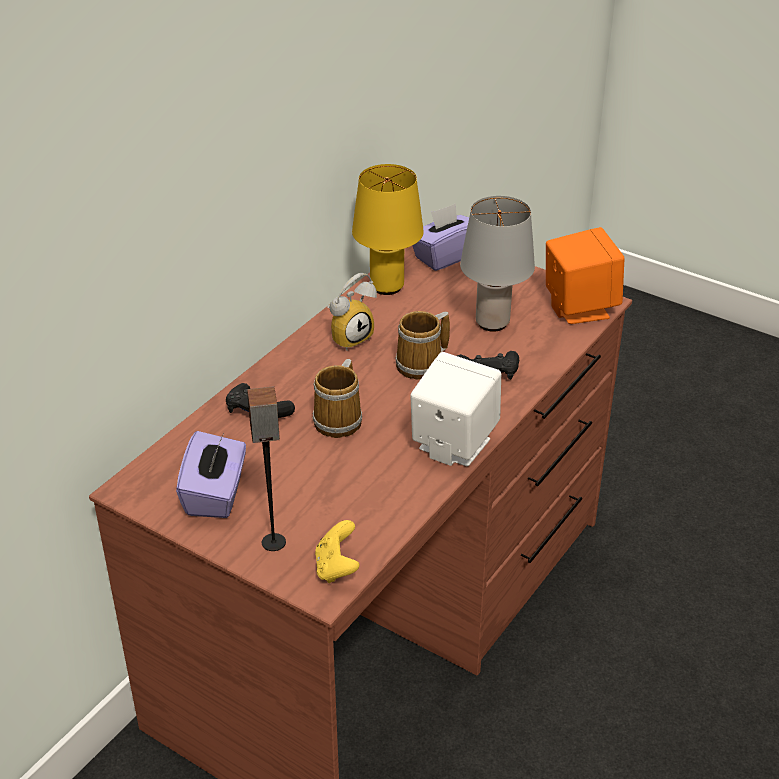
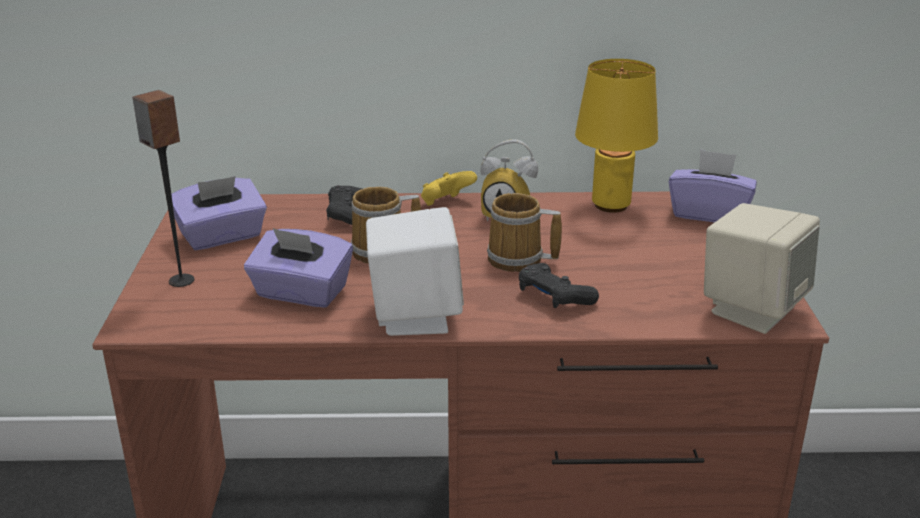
camera: 55 degrees right, 10 degrees down
(337, 568) = (171, 320): yellow game controller -> yellow game controller (446, 204)
(363, 485) = (301, 293): none -> purple tissue box
(492, 322) = (642, 271): grey table lamp -> none
(579, 308) = (751, 309): orange speaker -> beige speaker

